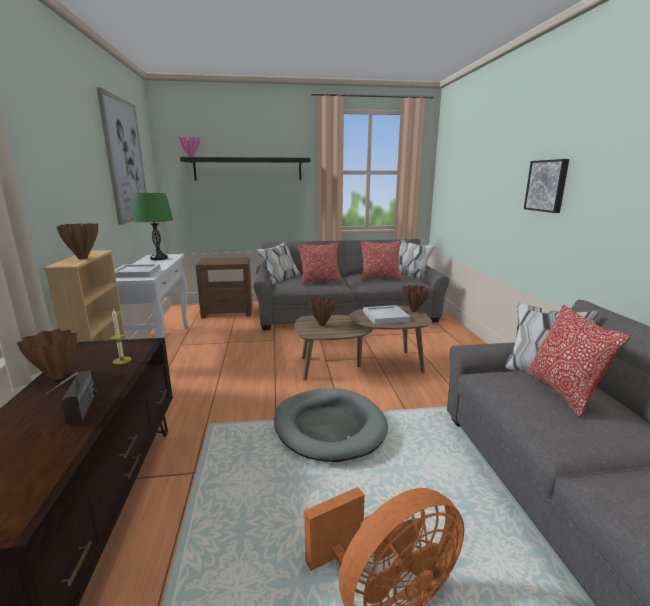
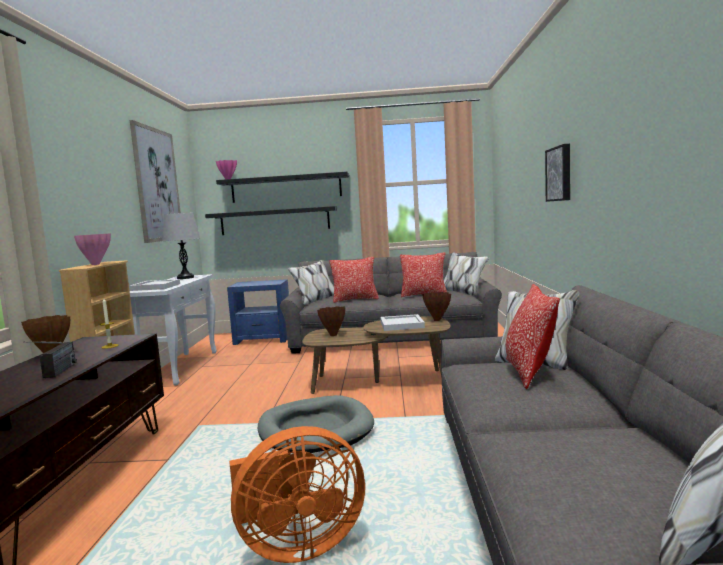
camera: 10 degrees right, 10 degrees down
(83, 258) = (95, 264): brown vase -> pink vase
(159, 258) = (185, 278): green table lamp -> grey table lamp
(228, 311) = (263, 339): brown side table -> blue side table
(236, 200) = (275, 221): none -> black shelf

